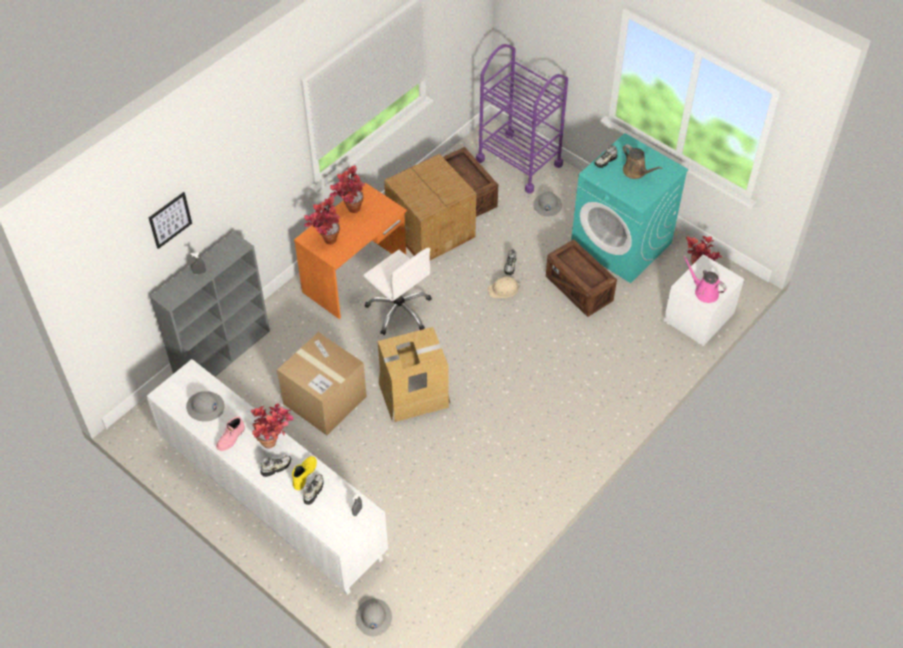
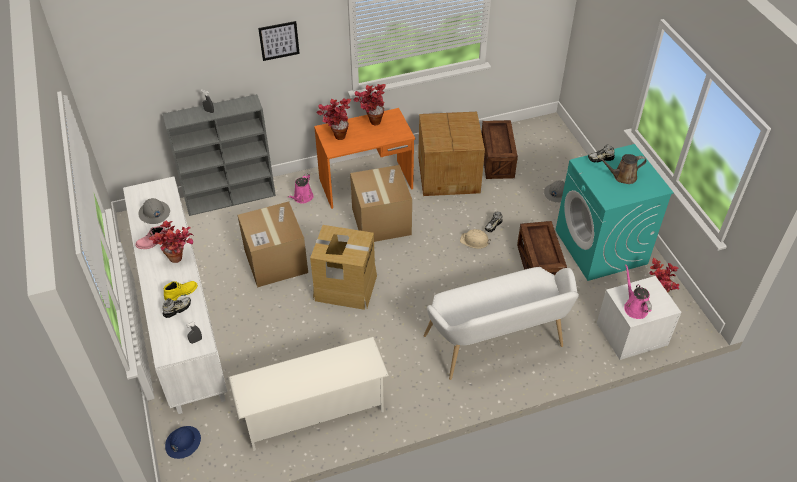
camera: 30 degrees right, 5 degrees down
(170, 220) = (192, 54): picture -> picture (279, 40)
(276, 467) = (165, 278): shoe -> none
(300, 321) = (302, 198): none -> pink watering can
(373, 618) = (183, 442): grey hard hat -> blue hard hat
(399, 310) = (381, 221): white office chair -> cardboard box
(472, 527) = (313, 411): none -> white shoe rack
(519, 162) = (556, 153): purple cart -> none
(592, 383) = (497, 345): none -> white bench
(636, 172) = (622, 177): brown watering can -> brown watering can turned 90 degrees clockwise

